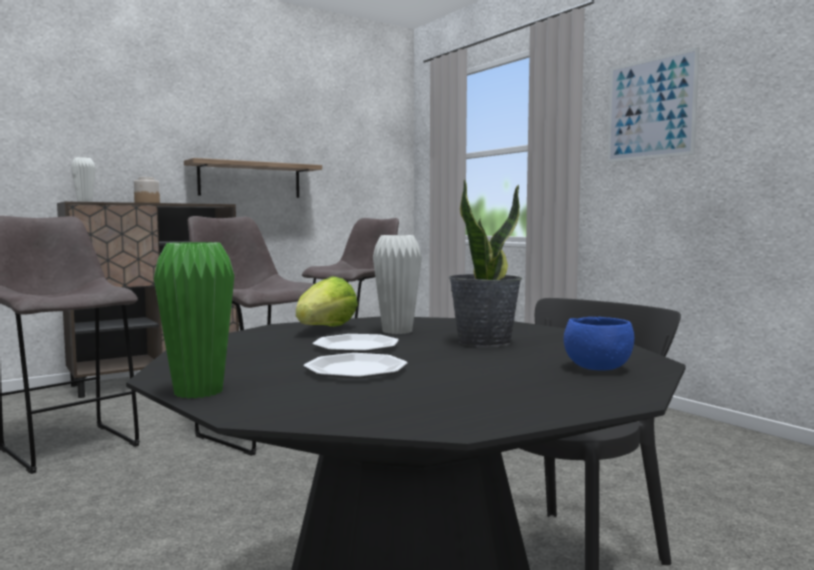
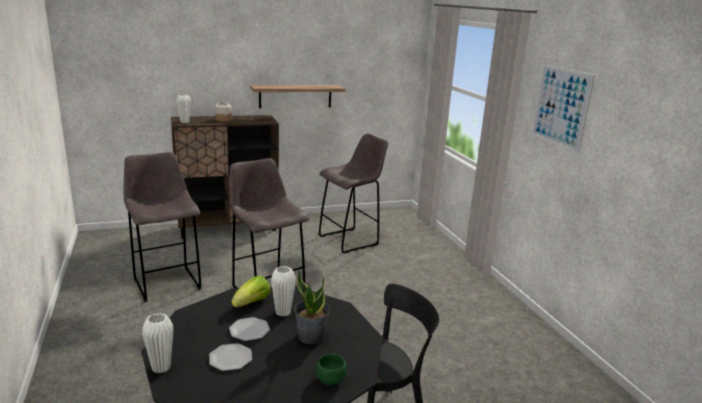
camera: 15 degrees right, 15 degrees up
(198, 392) = (161, 367): green vase -> white vase
(597, 368) = (330, 379): blue bowl -> green bowl

